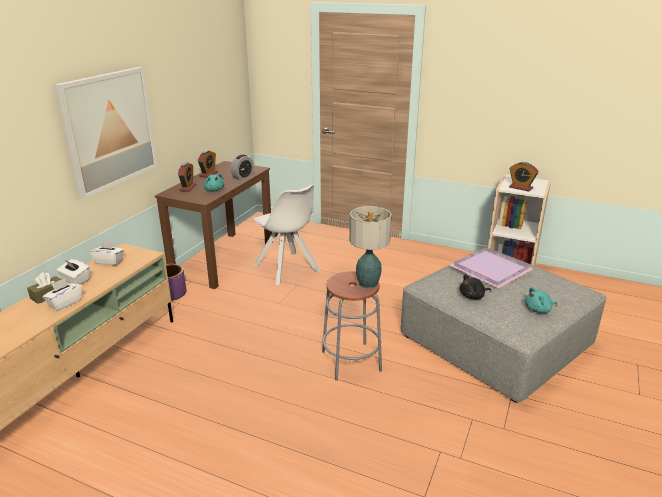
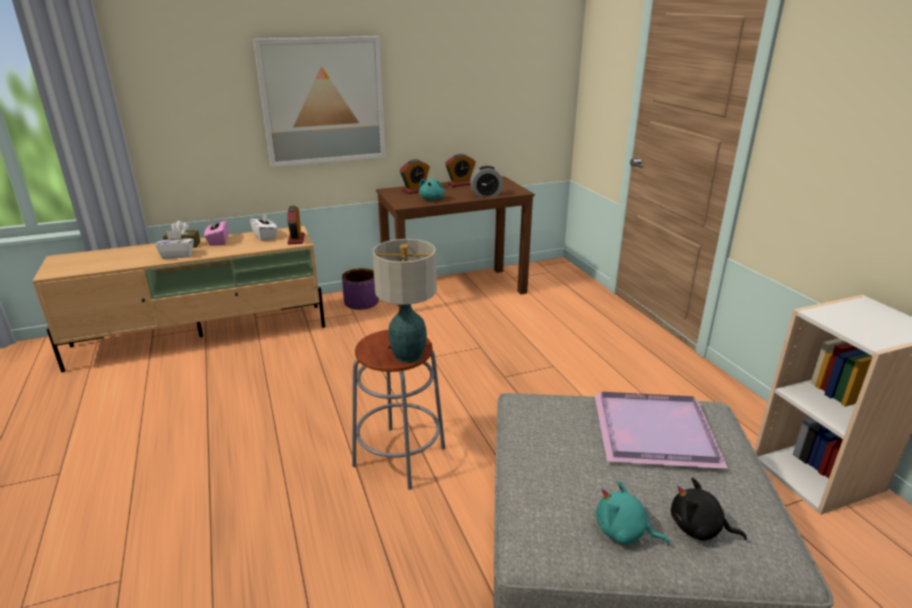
camera: 45 degrees right, 0 degrees up
(75, 280) = (218, 241): white tissue box -> pink tissue box
(287, 269) = (497, 326): white chair -> none
(473, 296) = (555, 451): black plush toy -> black plush toy (699, 529)
(520, 188) = (849, 323): alarm clock -> alarm clock (296, 239)

